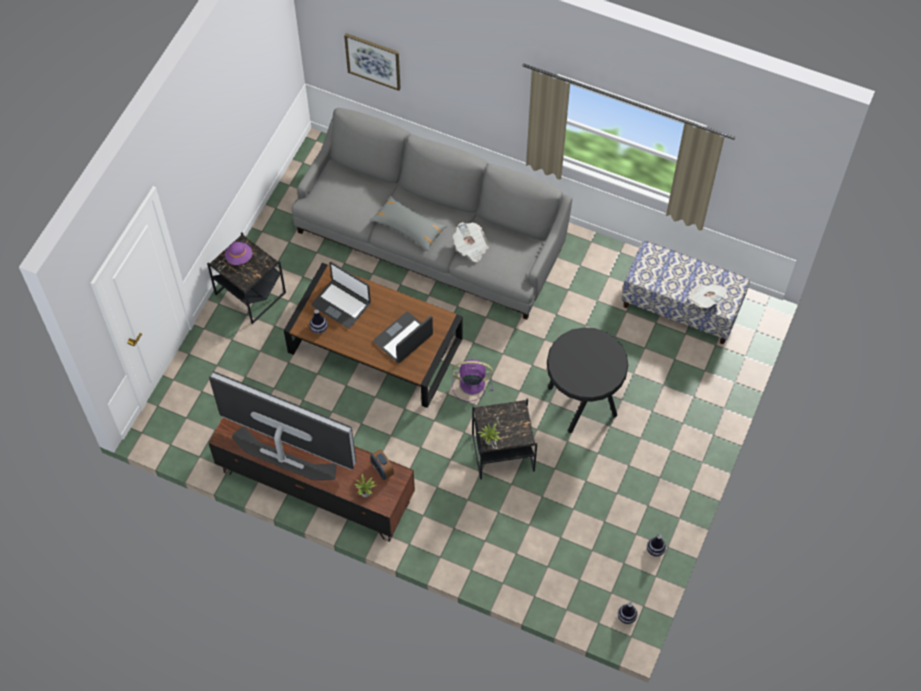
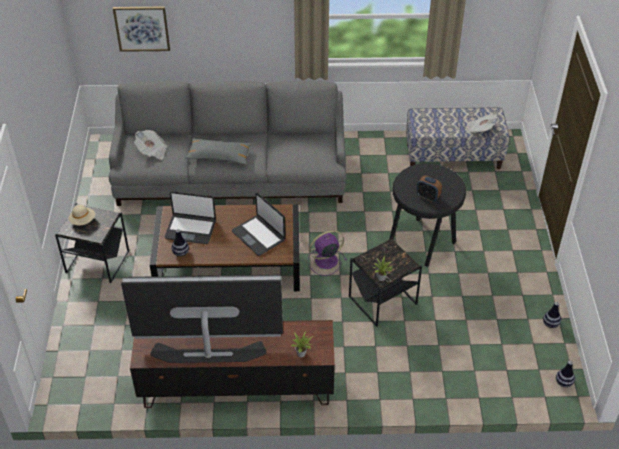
camera: 25 degrees left, 15 degrees down
(239, 257) = (83, 221): purple hat -> beige hat
(382, 470) = (305, 330): alarm clock -> alarm clock (428, 197)
(403, 339) = (259, 235): laptop -> laptop turned 60 degrees counterclockwise
(471, 247) = (278, 153): newspaper -> newspaper (152, 151)

